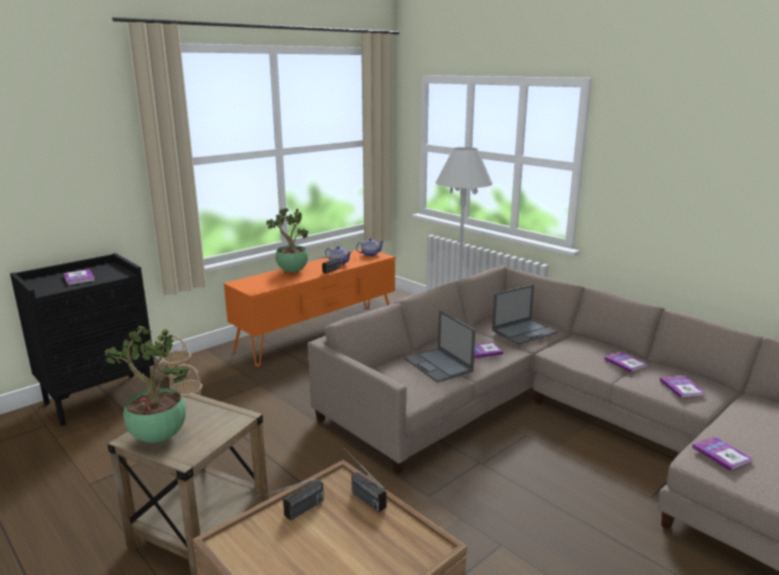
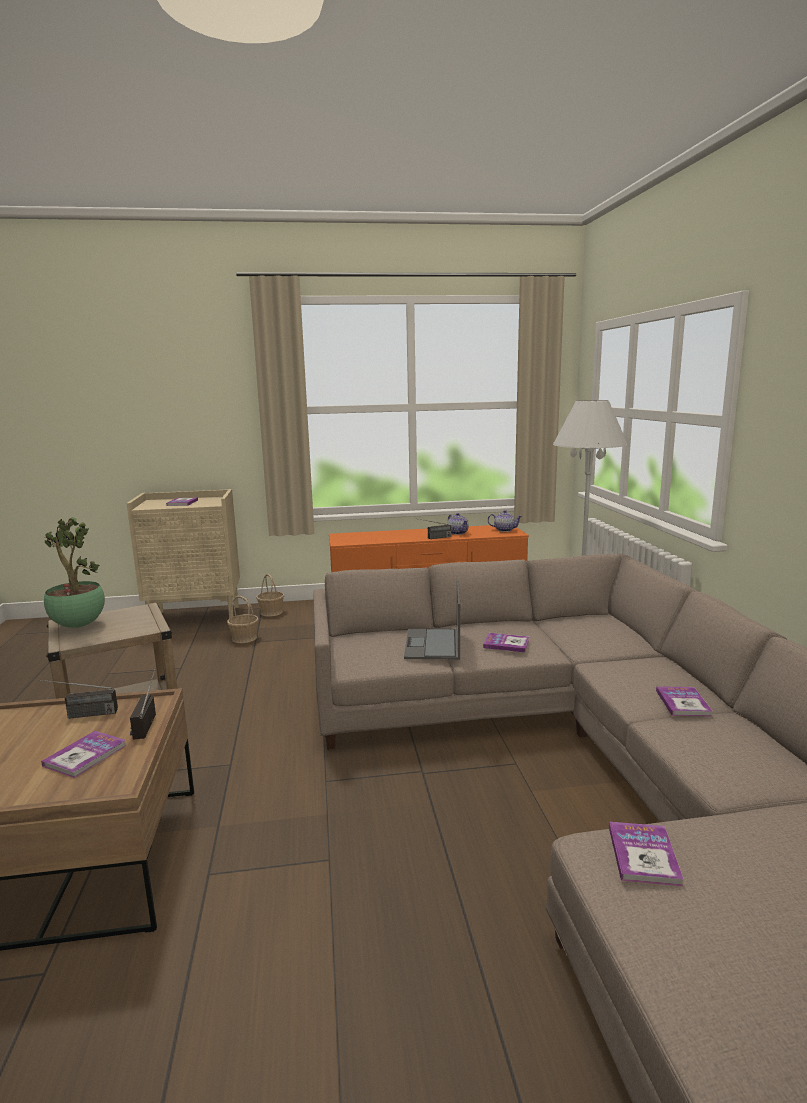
camera: 35 degrees right, 5 degrees down
(100, 398) = (196, 617): black cabinet -> beige cabinet
(291, 271) = (401, 533): potted plant -> none
(524, 331) = (591, 636): laptop -> none
(682, 388) = (725, 755): book -> book (85, 755)

